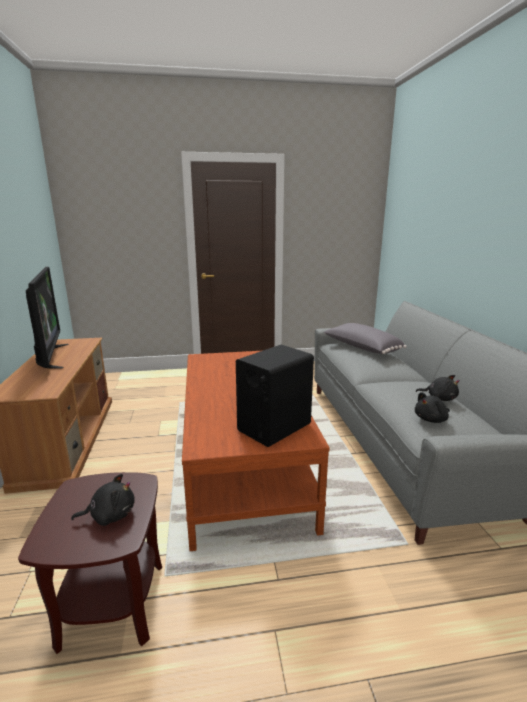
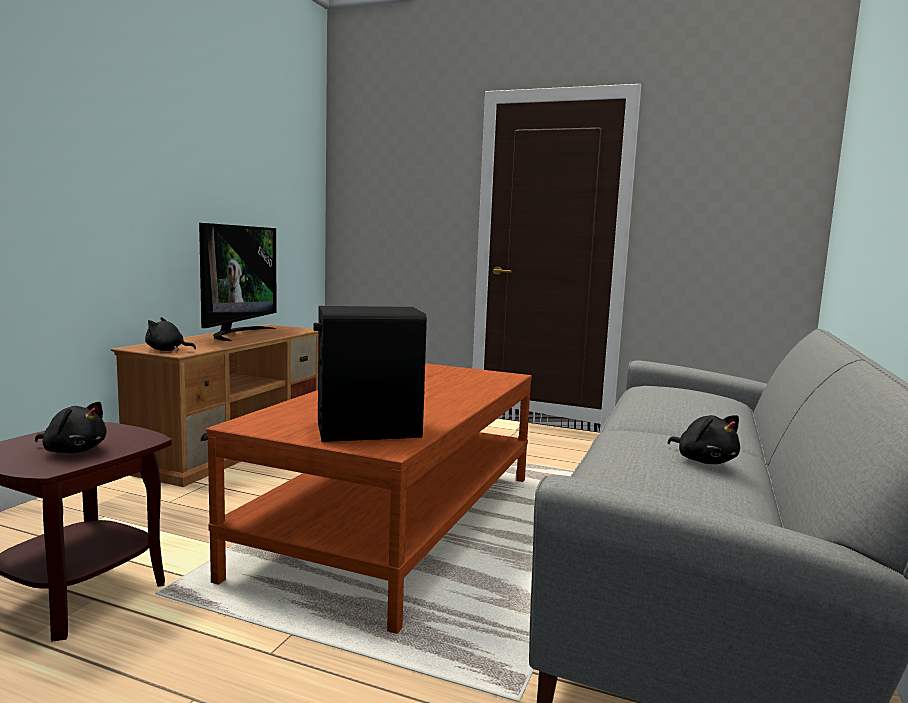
camera: 30 degrees right, 10 degrees down
(361, 348) = (681, 393): grey pillow -> none
(431, 419) = (632, 476): black plush toy -> black plush toy (167, 350)

